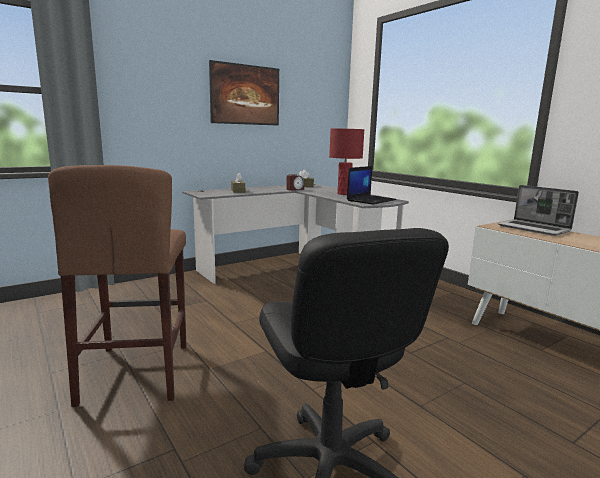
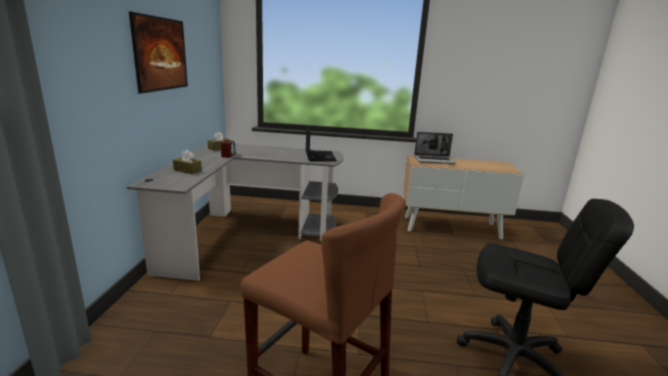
camera: 50 degrees left, 5 degrees up
(344, 194) = (280, 152): red table lamp -> none

